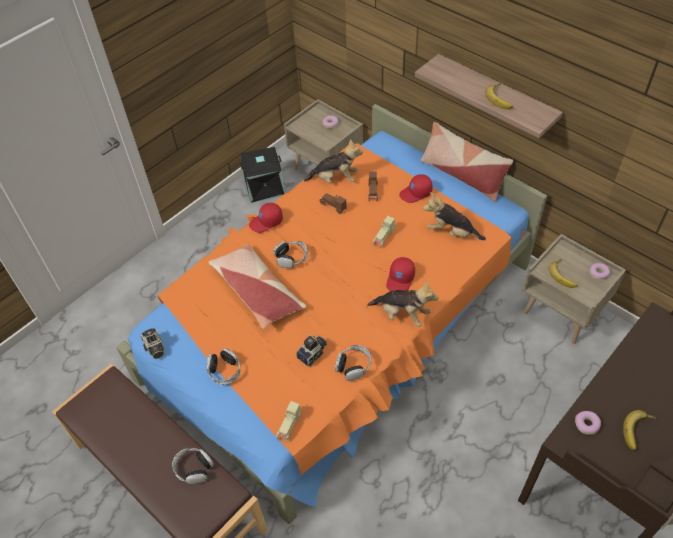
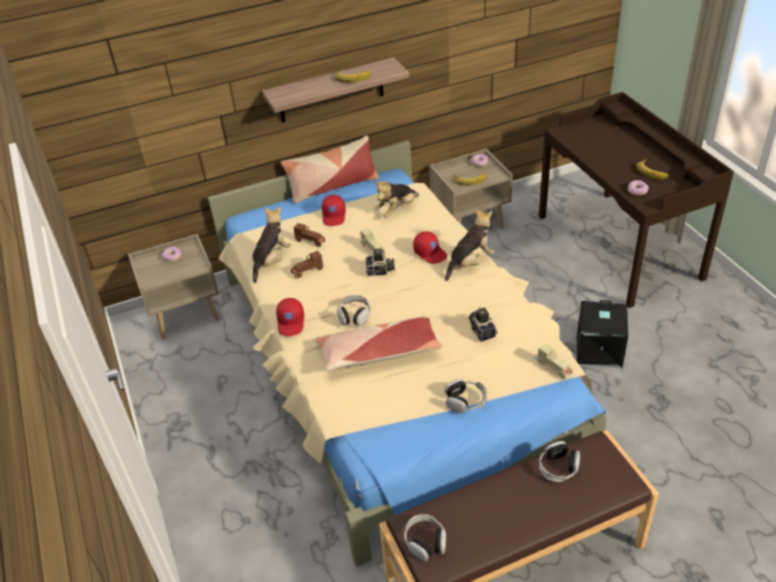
camera: 65 degrees left, 10 degrees down
(154, 348) = (400, 457): camera -> camera (380, 271)
(264, 186) = (163, 371): black storage box -> black storage box (598, 349)
(337, 323) = (392, 364): orange bed -> beige bed
(353, 366) = (510, 307): headphones -> headphones (425, 542)

